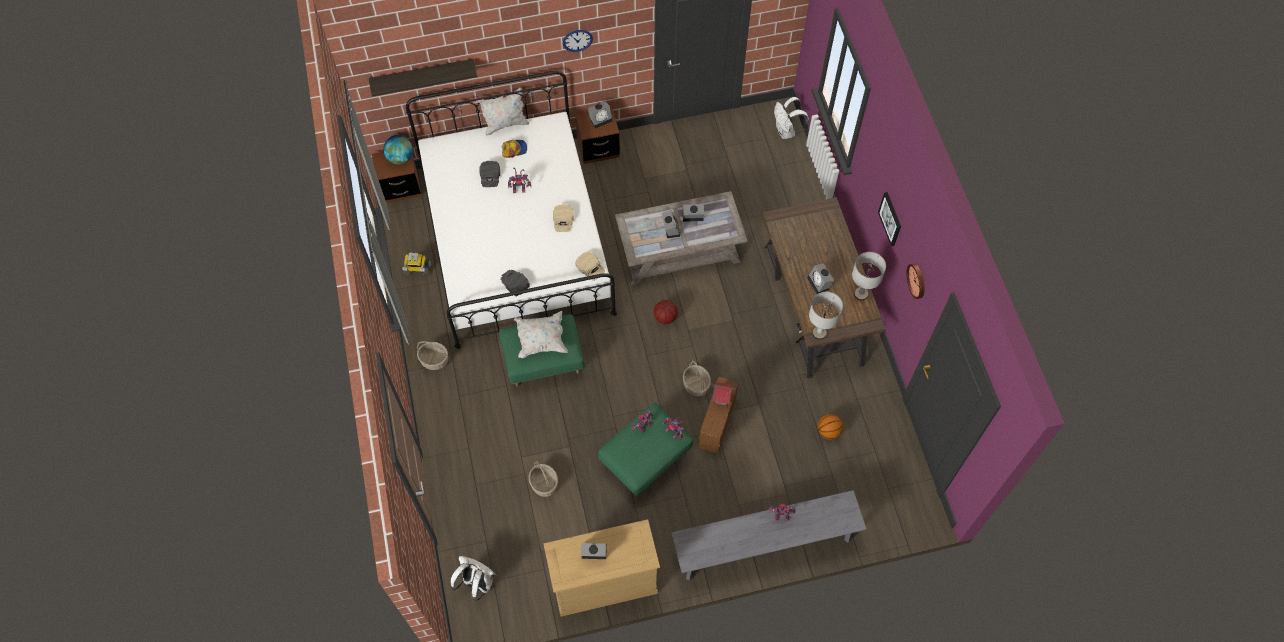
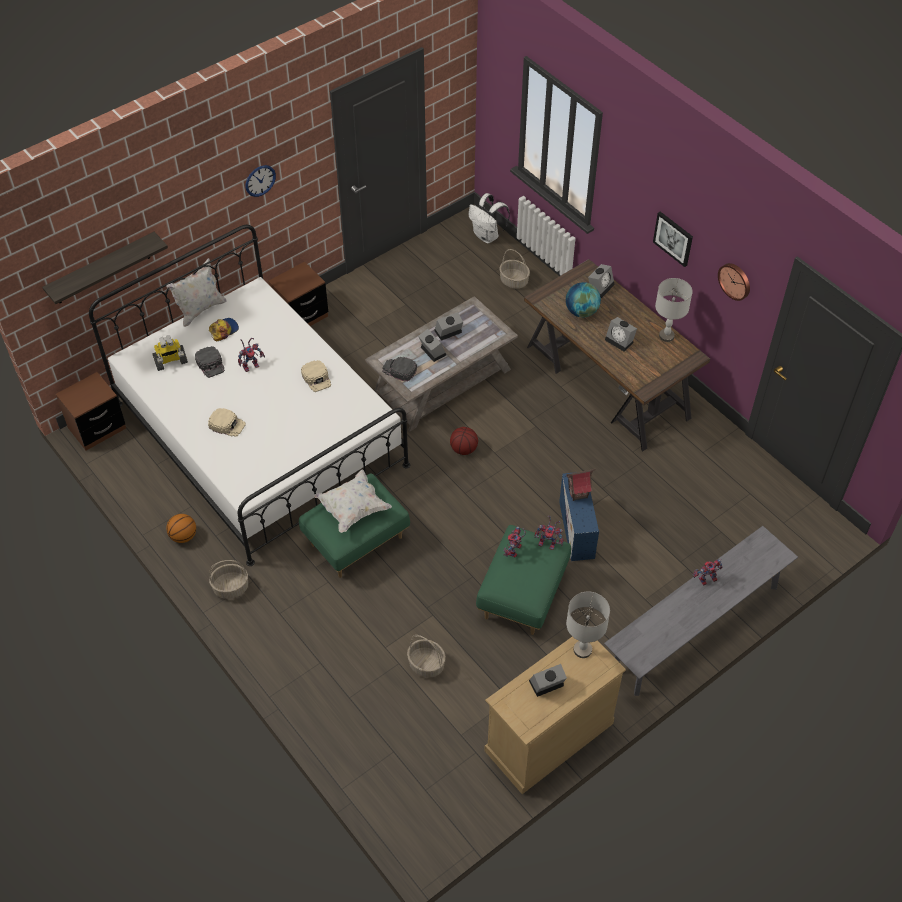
camera: 25 degrees left, 10 degrees down
(400, 158) = (92, 386): globe -> globe (581, 311)
(417, 269) = (160, 502): toy robot -> toy robot (170, 362)
(476, 583) = (407, 801): white backpack -> none
(514, 283) = (297, 458): black cap -> black cap (399, 370)
(590, 267) = (372, 413): beige cap -> beige cap (227, 424)
(601, 119) = (298, 275): alarm clock -> alarm clock (601, 286)
(695, 385) = (533, 501): basket -> basket (513, 281)
(716, 424) = (577, 530): brown storage box -> blue storage box
(819, 333) = (648, 385): grey table lamp -> grey table lamp (582, 649)
(828, 431) = (692, 493): basketball -> basketball (183, 536)

